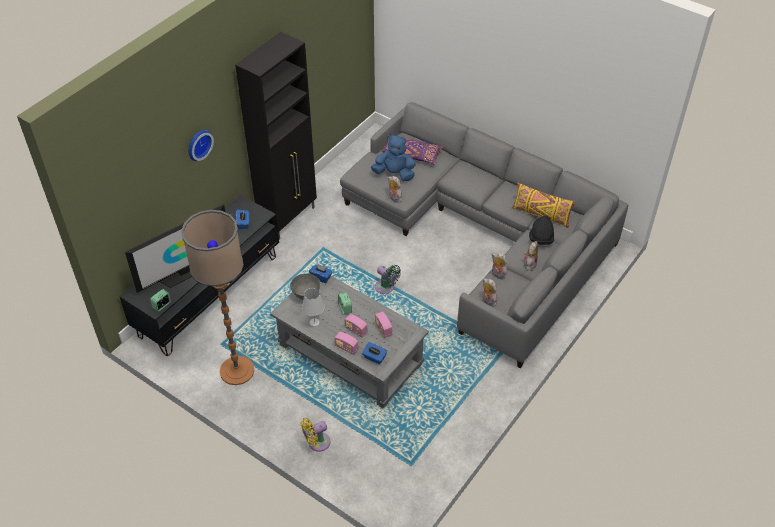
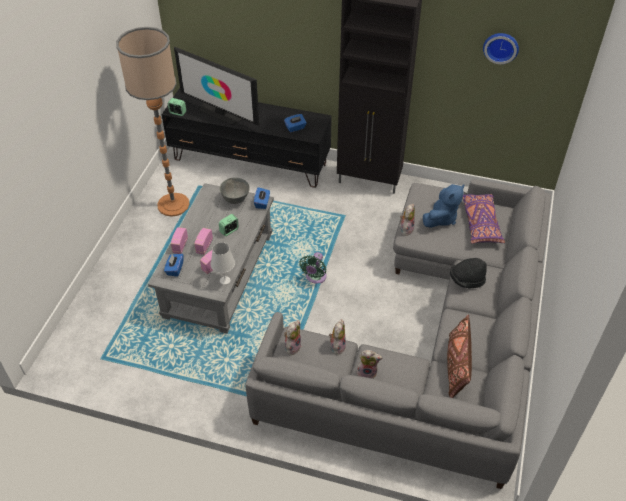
camera: 70 degrees right, 0 degrees up
(198, 144) = (292, 26): wall clock -> wall clock (501, 47)
(314, 322) = (204, 214): white table lamp -> white table lamp (225, 280)
(317, 443) = (110, 281): yellow fan -> none
(394, 174) = (441, 218): blue plush toy -> blue plush toy turned 45 degrees clockwise
(541, 215) = (456, 366): yellow pillow -> brown pillow
(541, 239) = (415, 375): black hat -> black hat (466, 280)

